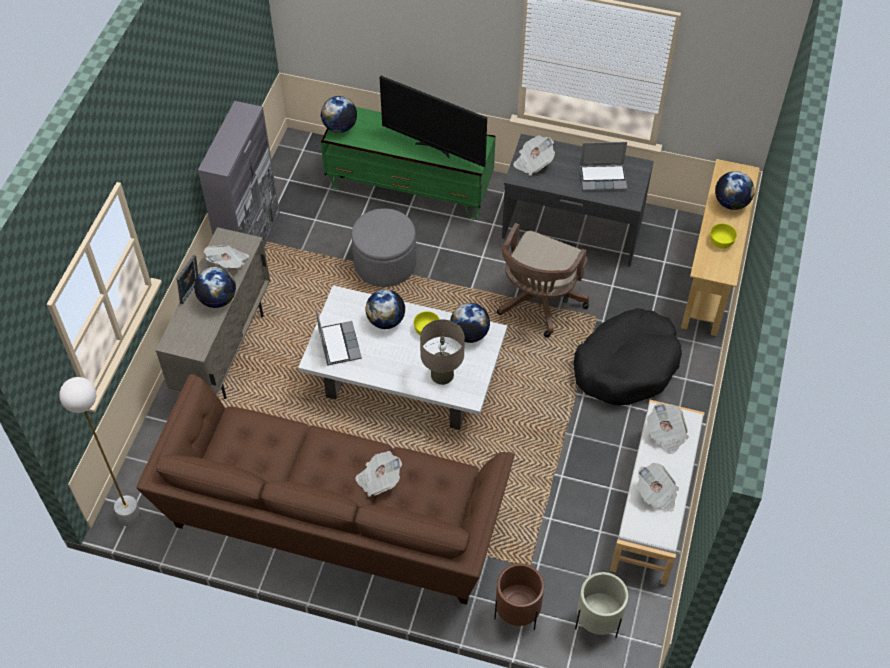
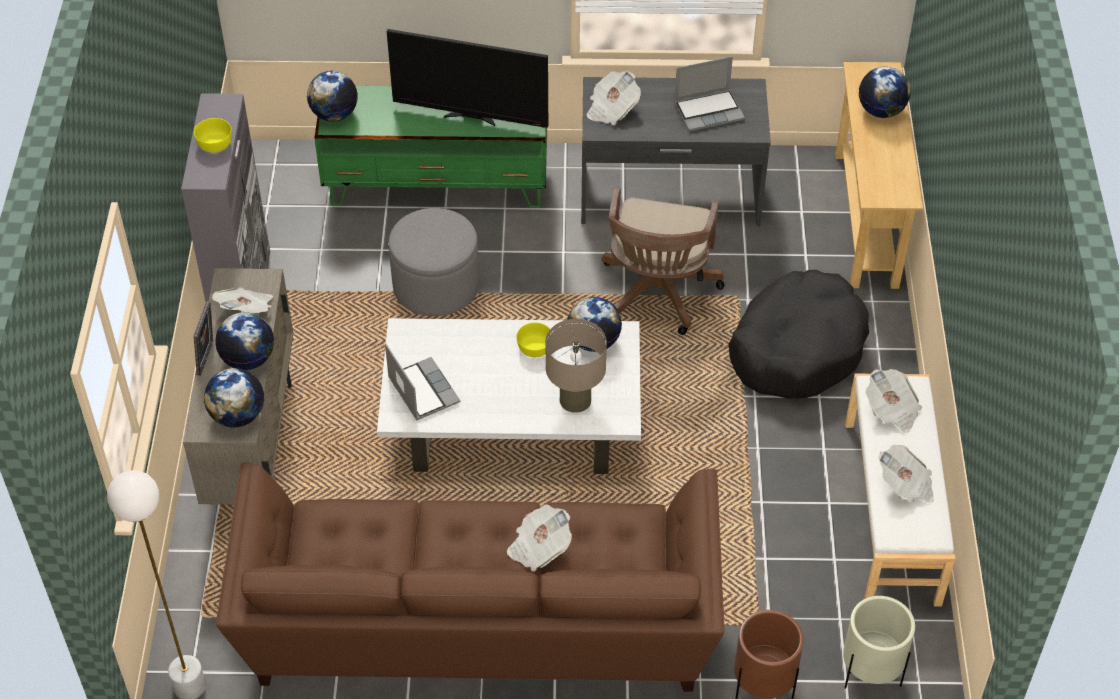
camera: 15 degrees left, 5 degrees down
(385, 320) = (476, 348): globe -> globe (237, 416)
(721, 241) = (884, 159): yellow bowl -> yellow bowl (214, 144)

